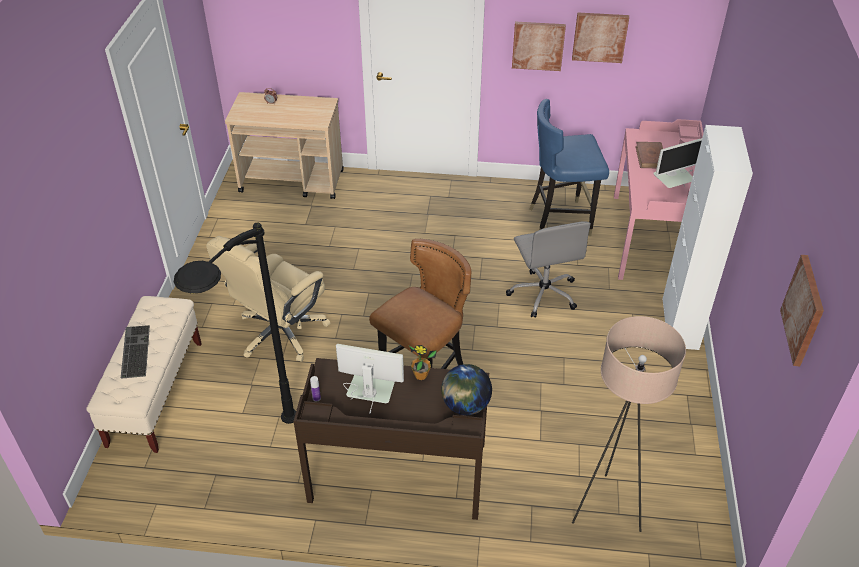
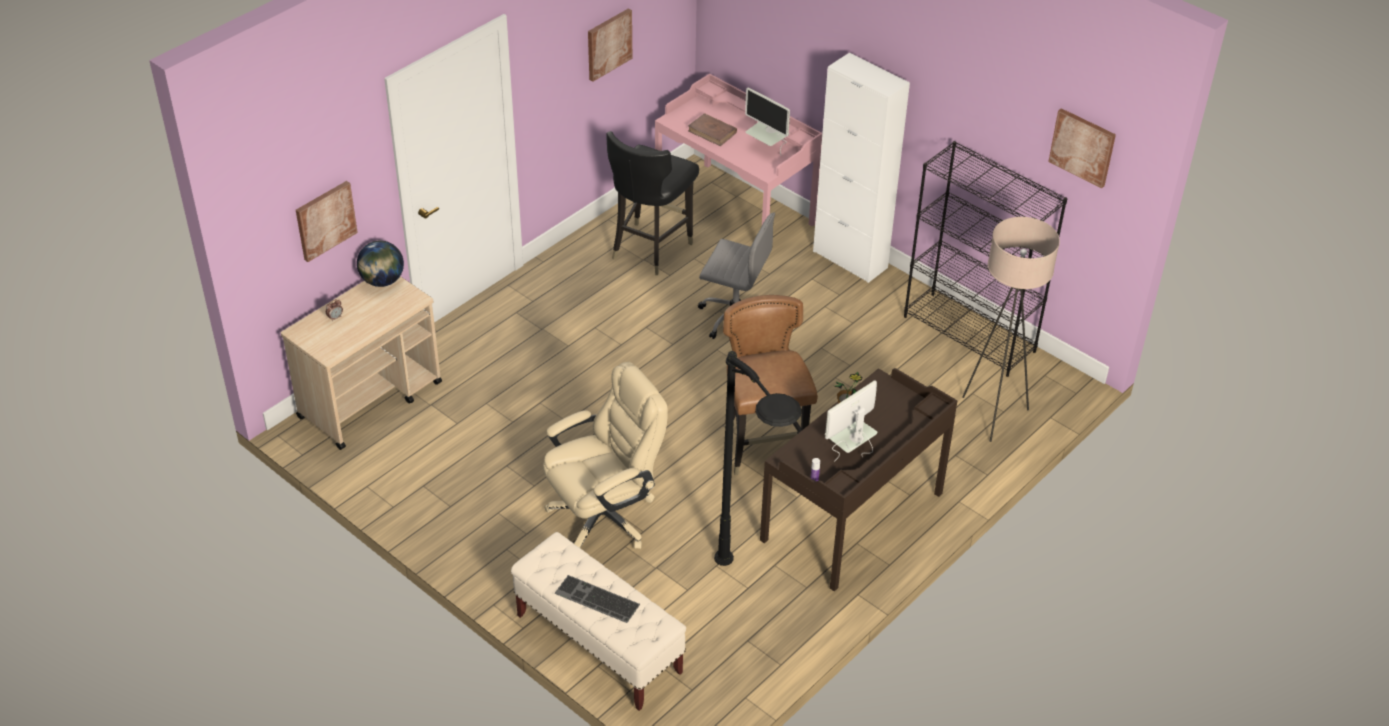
camera: 55 degrees left, 0 degrees up
(280, 333) = (604, 516): beige office chair -> beige office chair turned 105 degrees counterclockwise
(465, 405) = (901, 399): globe -> globe (382, 281)
(538, 45) = (560, 85): picture -> picture (325, 220)
(561, 220) = (650, 248): blue chair -> black chair
(670, 190) = (767, 148): monitor -> monitor turned 120 degrees clockwise
(685, 441) = (970, 334): none -> black bookcase

